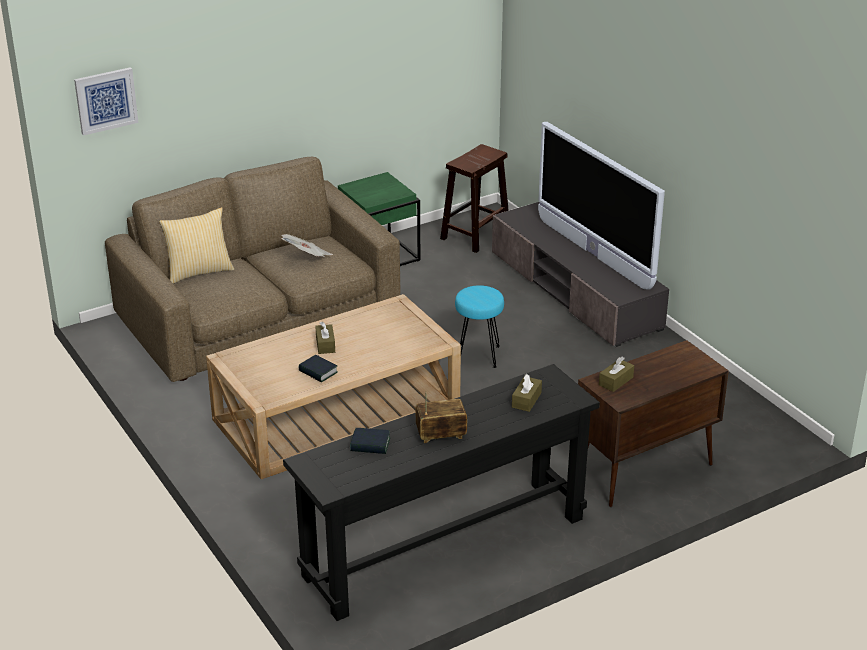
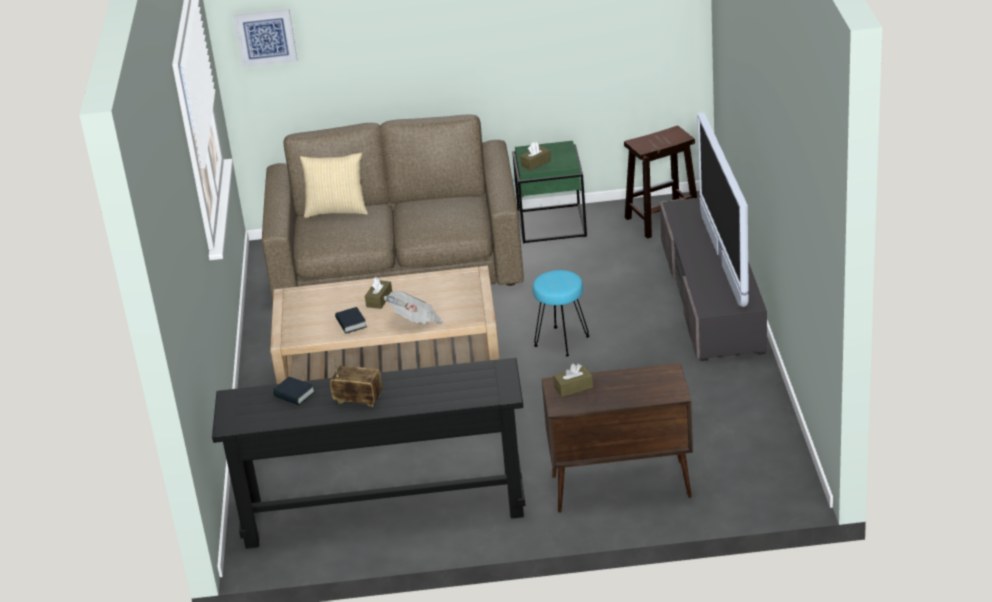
camera: 30 degrees right, 0 degrees up
(307, 258) = (435, 214): newspaper -> newspaper (415, 321)
(526, 400) = (459, 385): brown tissue box -> brown tissue box (536, 163)

